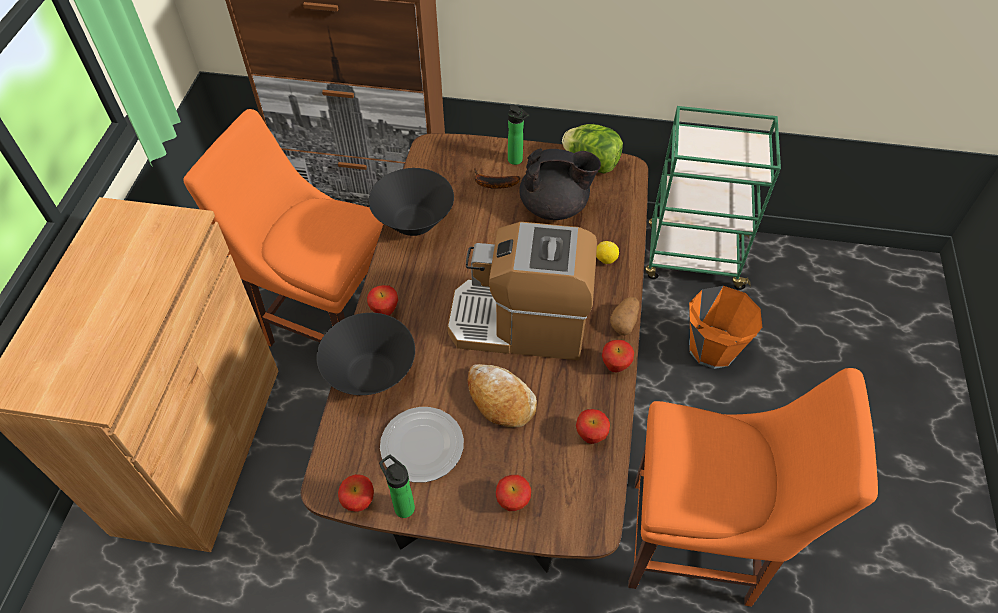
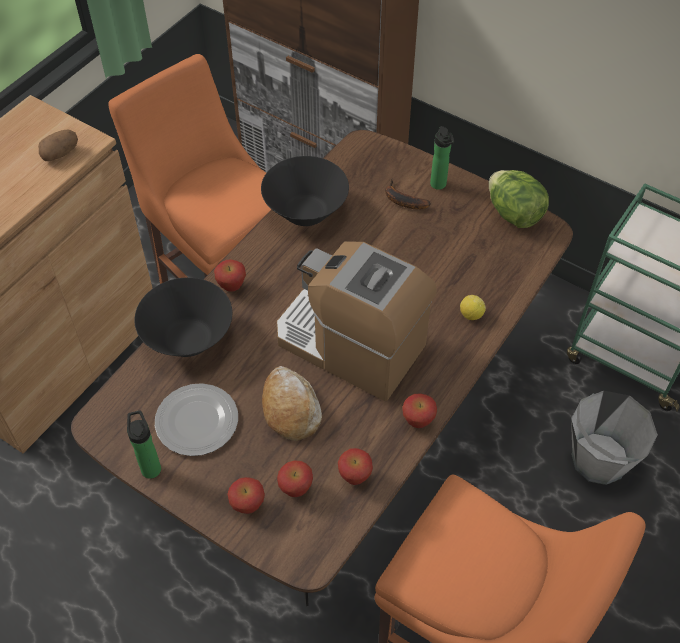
camera: 25 degrees right, 0 degrees up
(359, 503) = (116, 448): apple -> apple (296, 489)
(555, 206) = (451, 244): black teapot -> none
(624, 322) = (453, 383): potato -> potato (60, 153)
(712, 348) = (598, 459): orange bucket -> grey bucket

